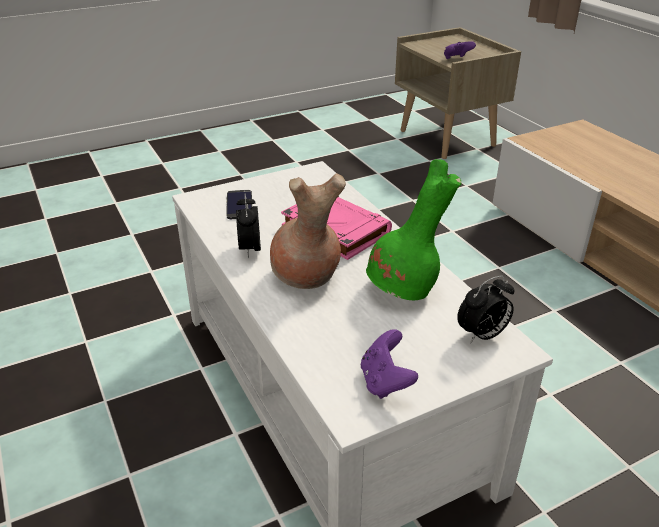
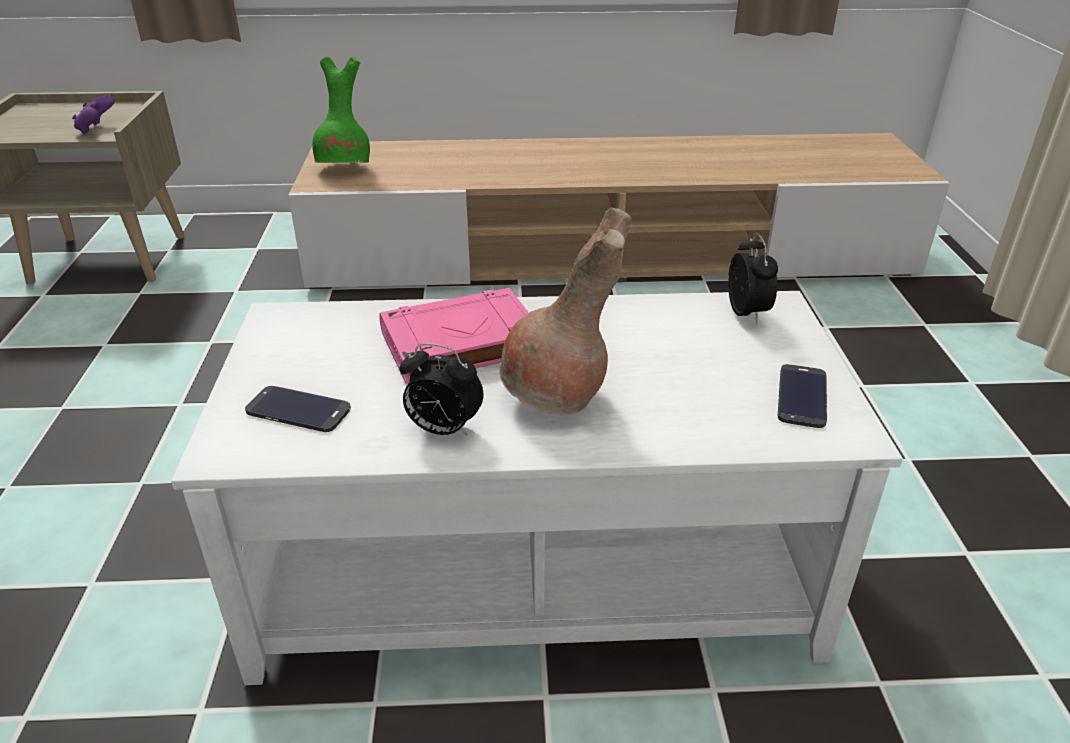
camera: 65 degrees left, 0 degrees up
(385, 382) = (802, 396): purple game controller -> phone
(404, 289) = (636, 333): green vase -> green vase (346, 168)

